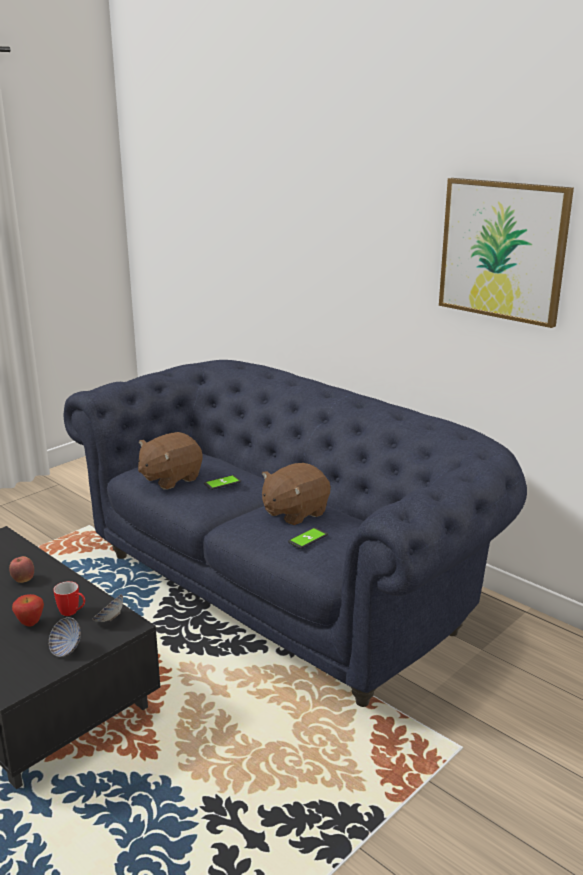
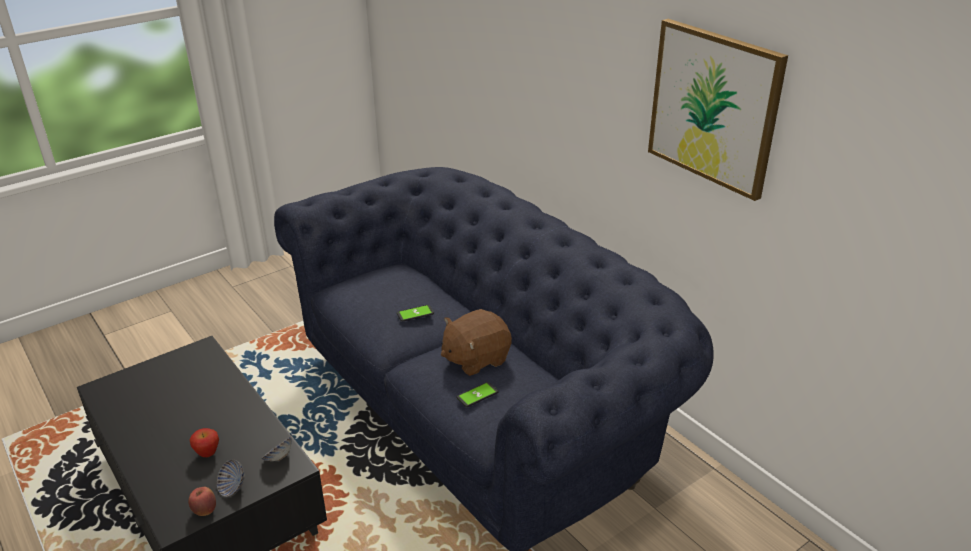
camera: 10 degrees right, 10 degrees up
(23, 580) = (212, 402): apple -> apple (205, 510)
(73, 613) = (248, 446): mug -> none
(170, 478) = (366, 302): brown plush toy -> none

